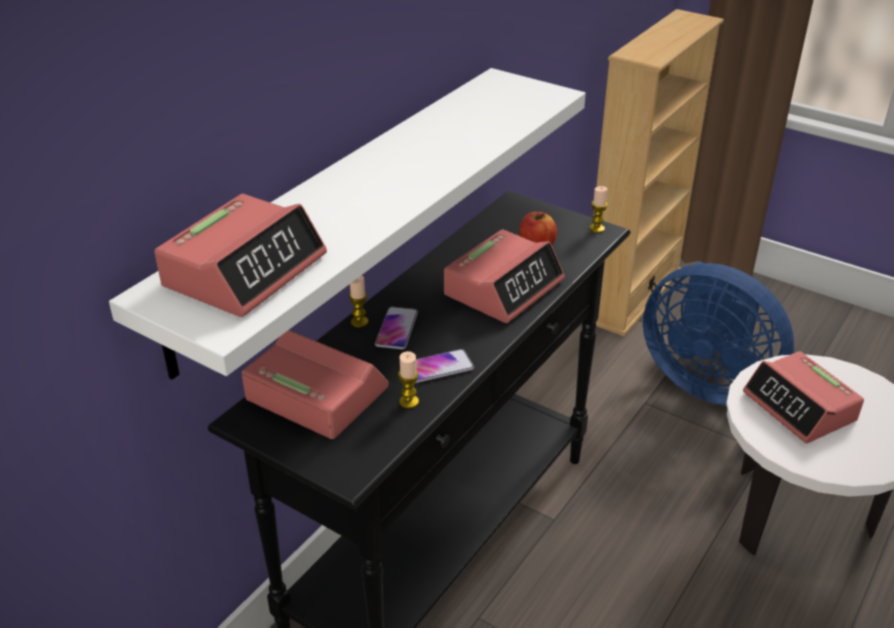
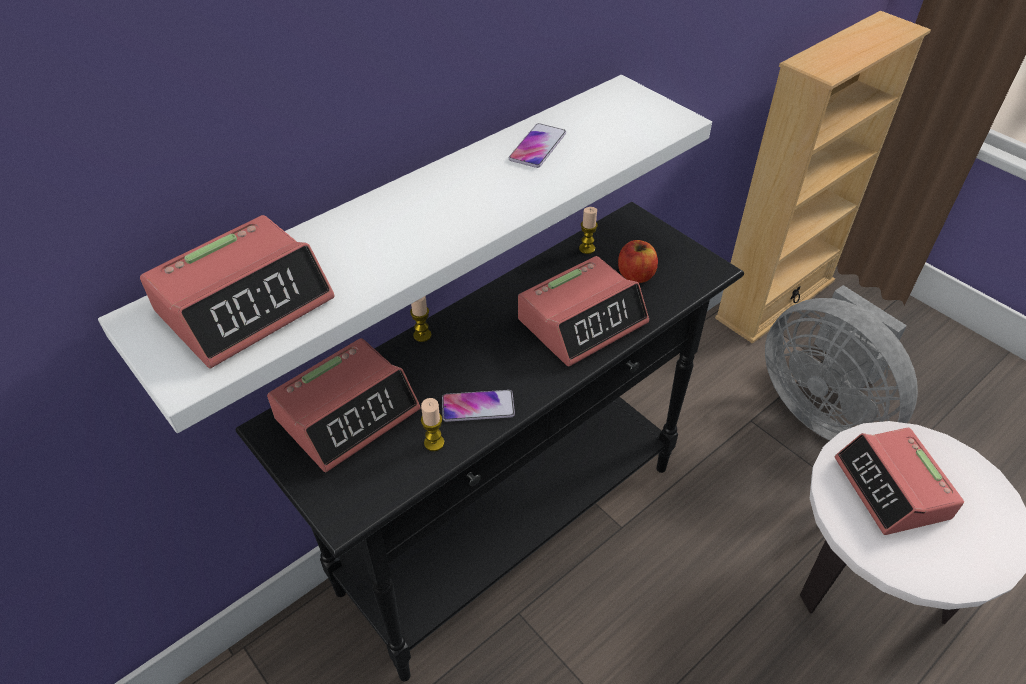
camera: 15 degrees right, 10 degrees up
(316, 394) = (348, 413): alarm clock -> alarm clock turned 90 degrees clockwise
(396, 329) = (455, 351): phone -> phone (537, 147)
(596, 228) = (707, 264): candle -> candle (587, 248)
(707, 381) = (822, 409): blue fan -> grey fan

